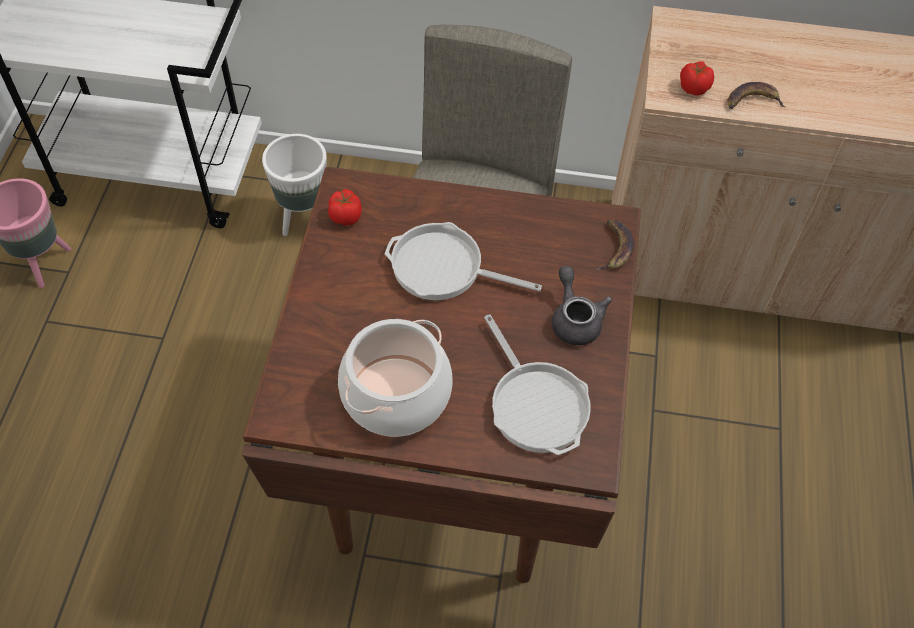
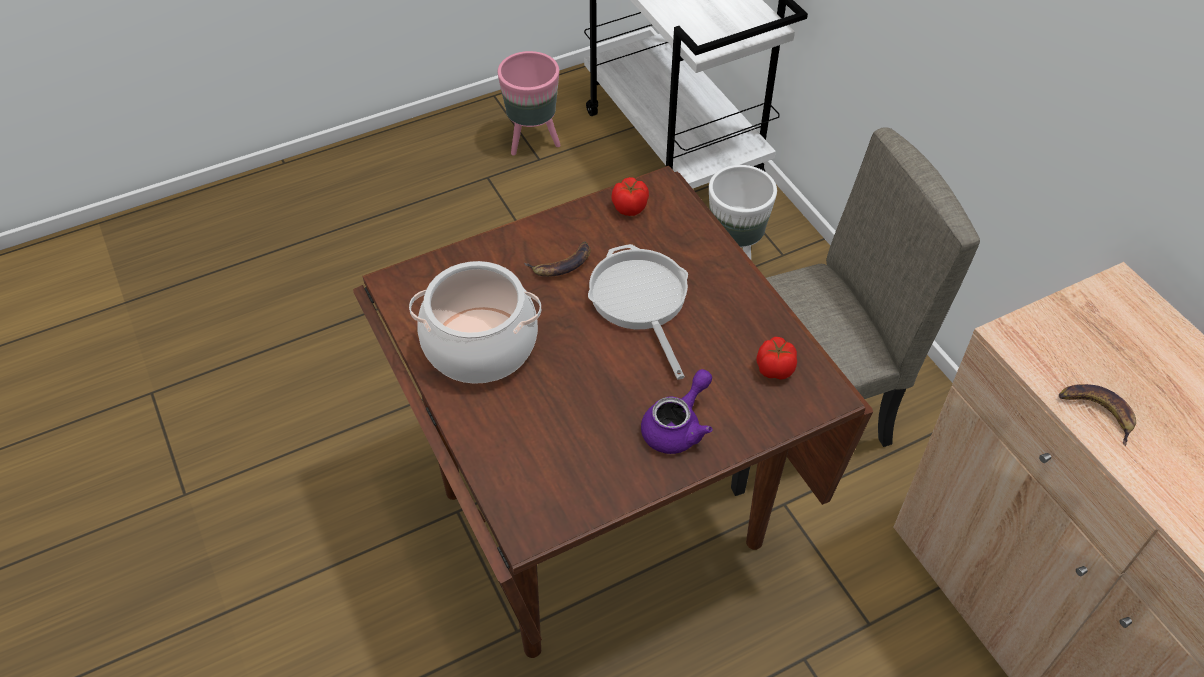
camera: 55 degrees right, 5 degrees down
(536, 404) = (556, 449): frying pan -> none
(575, 319) = (677, 427): grey teapot -> purple teapot
(614, 247) = (793, 412): banana -> banana (562, 264)
(693, 87) = (1051, 352): tomato -> tomato (775, 368)

